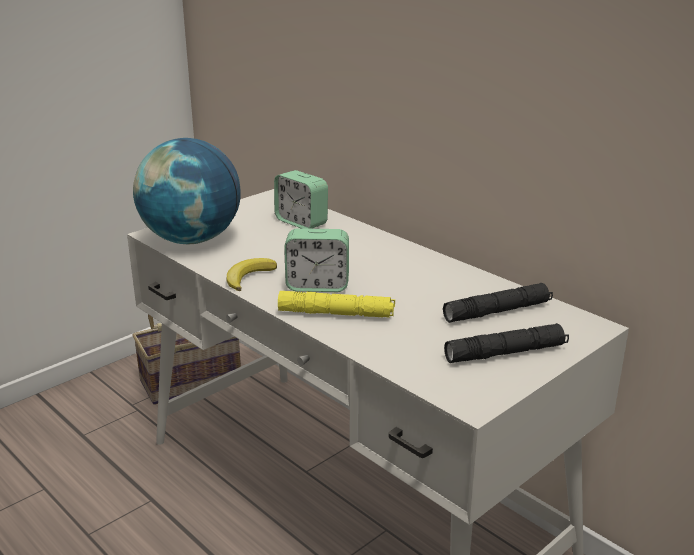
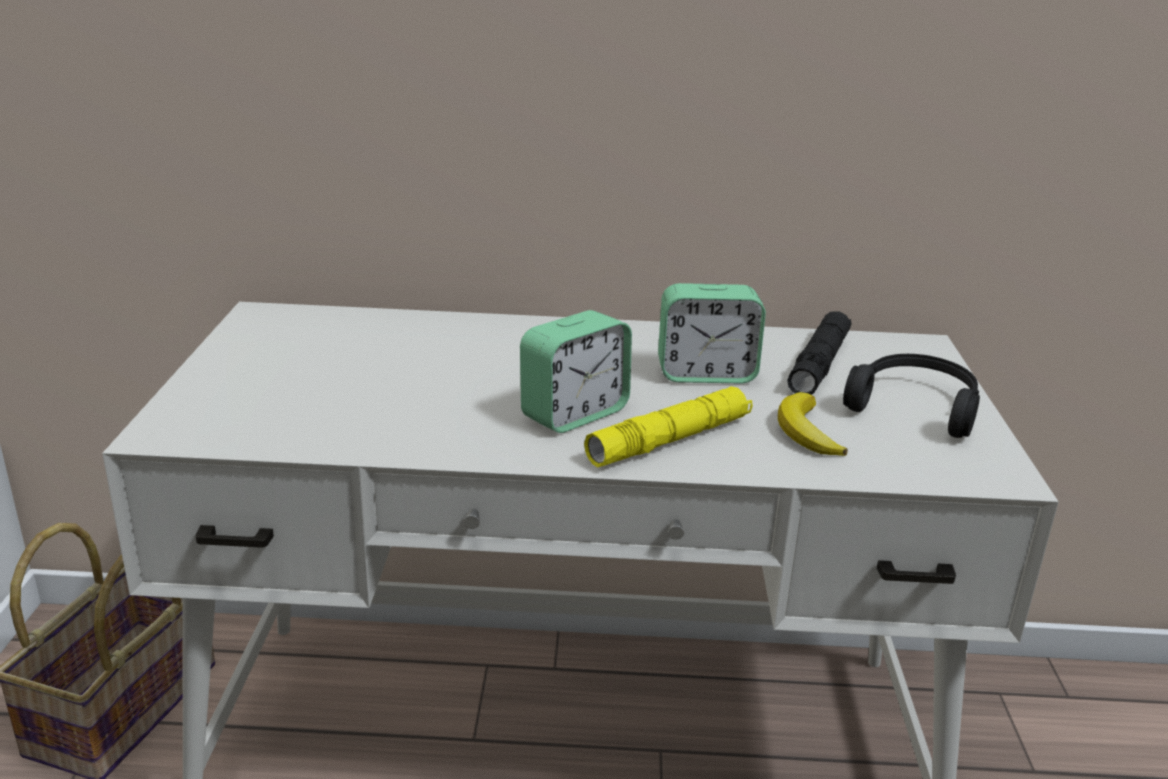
camera: 45 degrees left, 0 degrees up
(192, 239) = (252, 419): globe -> none
(248, 277) = (458, 440): banana -> banana (806, 432)
(301, 222) = (379, 337): alarm clock -> alarm clock (706, 374)
(506, 353) = (916, 406): black flashlight -> black headphones

